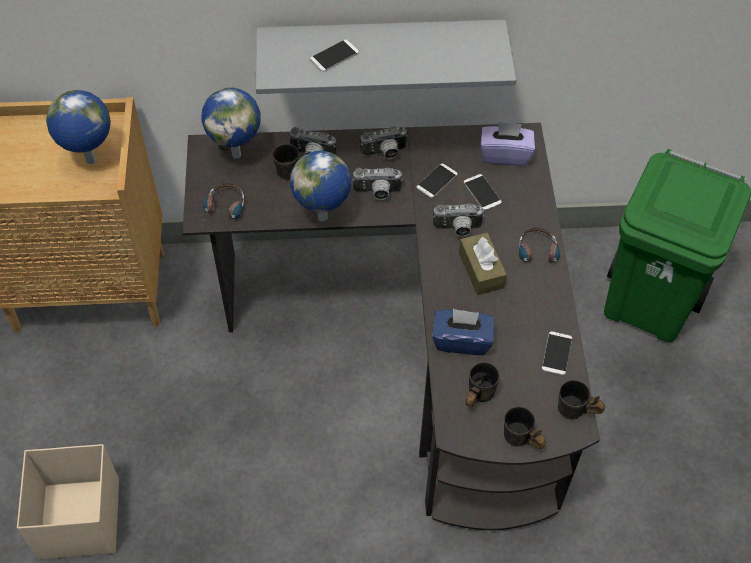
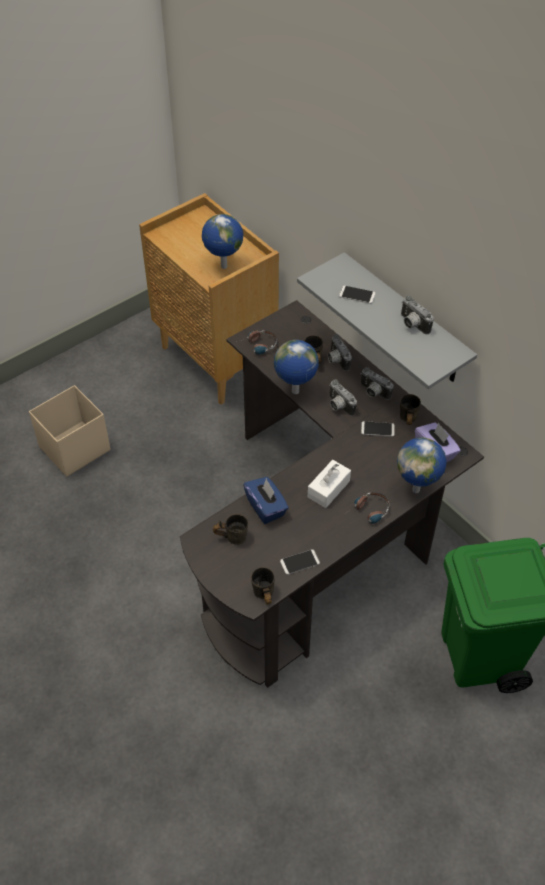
camera: 55 degrees right, 5 degrees down
(237, 154) = (303, 327): globe -> globe (417, 490)
(457, 230) = (349, 460): camera -> camera (412, 325)
(481, 270) = (328, 489): brown tissue box -> white tissue box
(482, 192) = (391, 457): phone -> none
(519, 442) = (216, 576): grey mug -> grey mug (406, 420)

